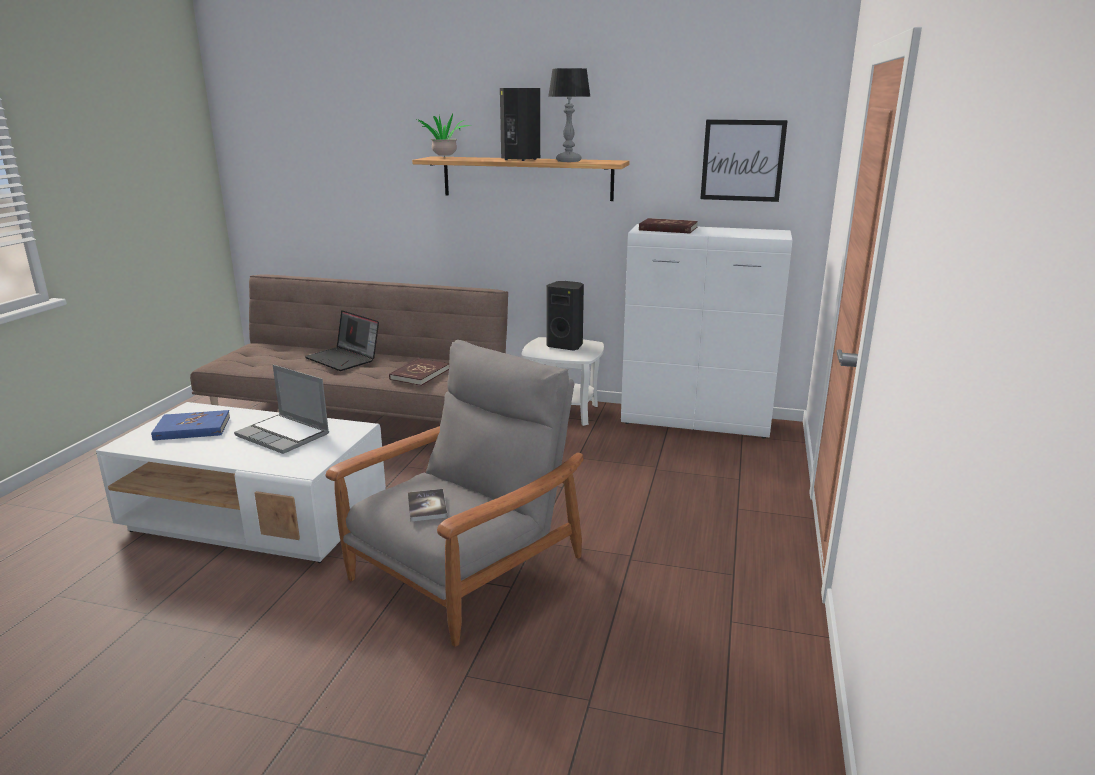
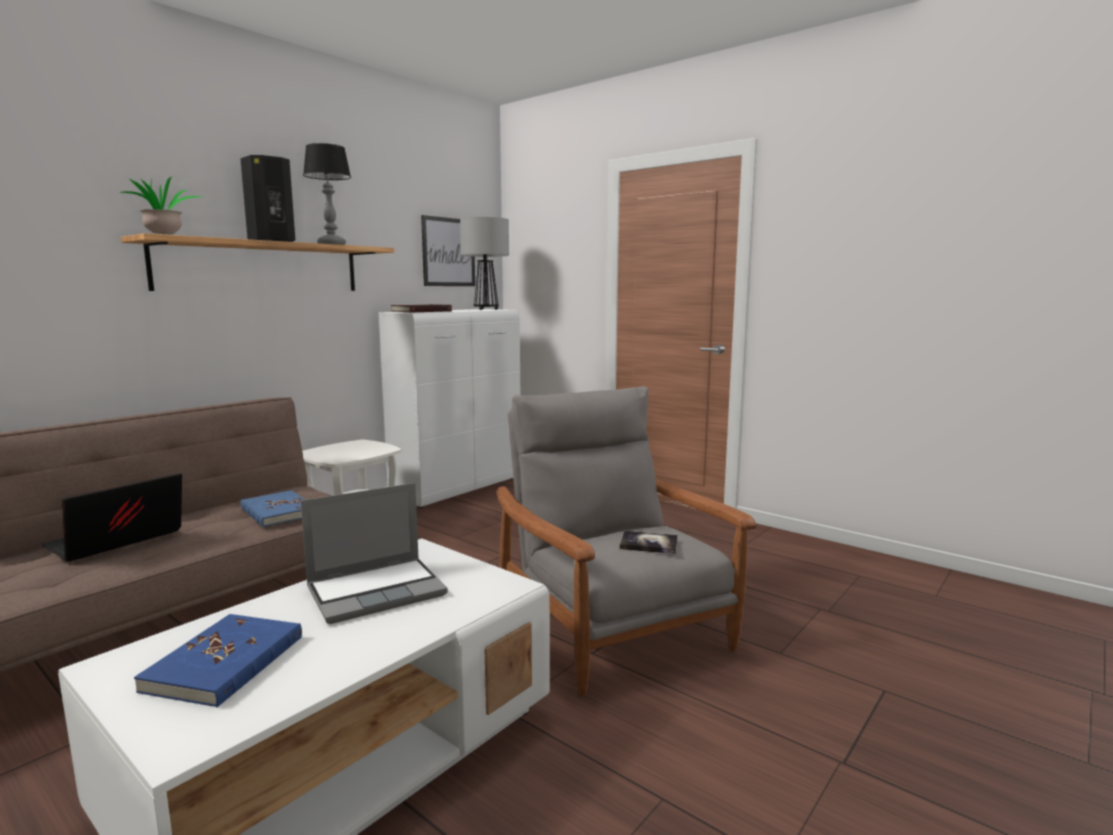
camera: 65 degrees left, 10 degrees down
(344, 359) = (116, 542): laptop -> laptop turned 150 degrees clockwise
(419, 374) = (277, 512): red book -> blue book
(566, 346) = (345, 449): black speaker -> none
(765, 233) = (486, 309): none -> table lamp

